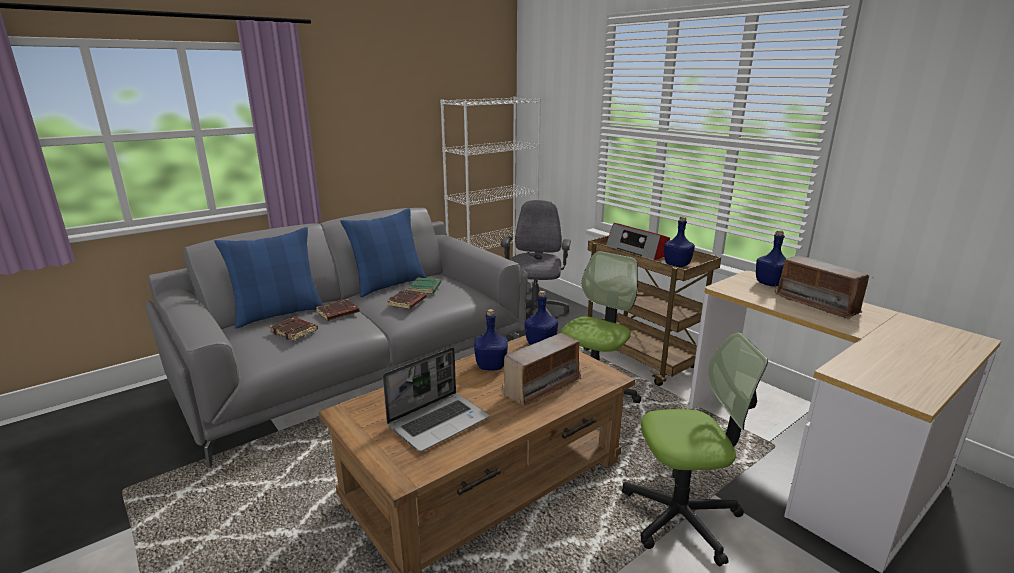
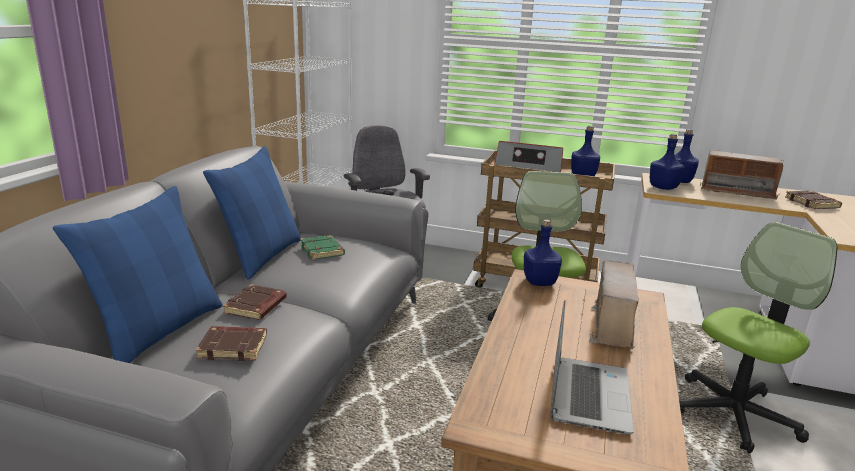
camera: 35 degrees left, 0 degrees up
(407, 302) = (328, 272): brown book -> brown book (812, 203)
(492, 366) = (535, 318): blue bottle -> blue bottle (663, 187)

